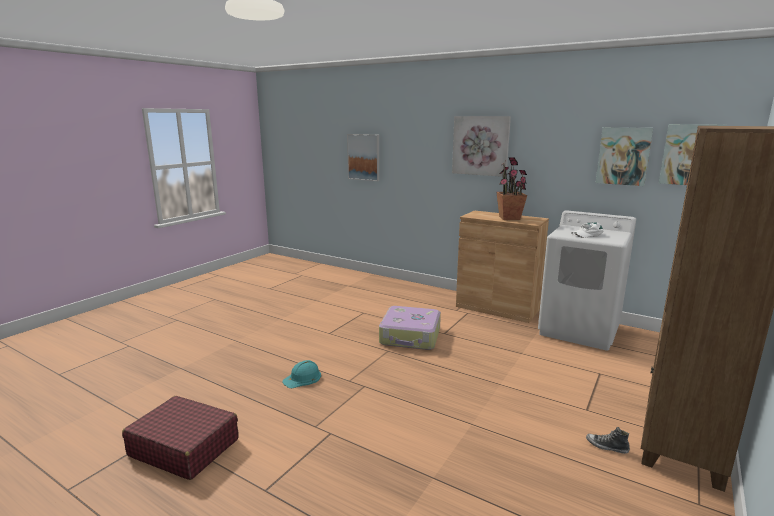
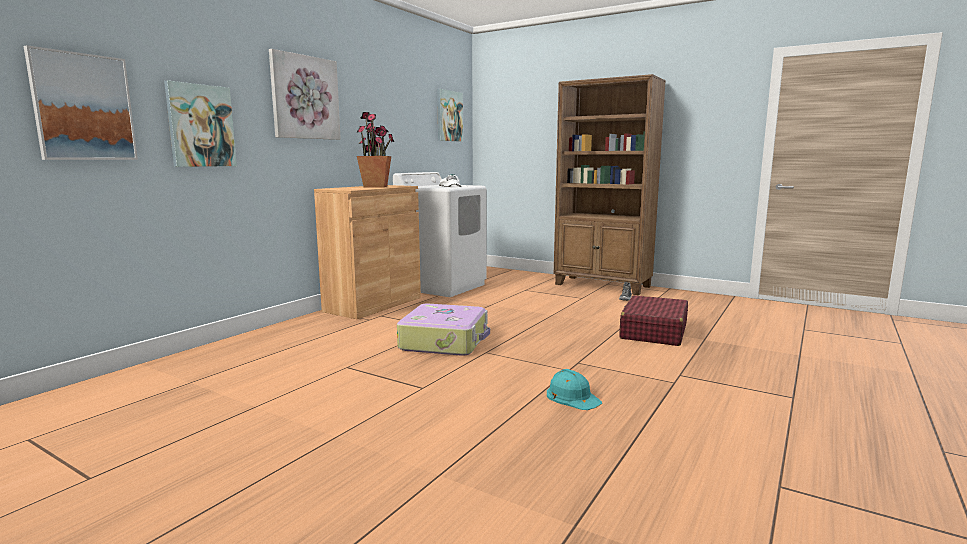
camera: 90 degrees left, 5 degrees down
(184, 447) = (787, 458): red suitcase -> red suitcase (653, 332)
(623, 156) = (418, 116): picture -> picture (201, 126)

